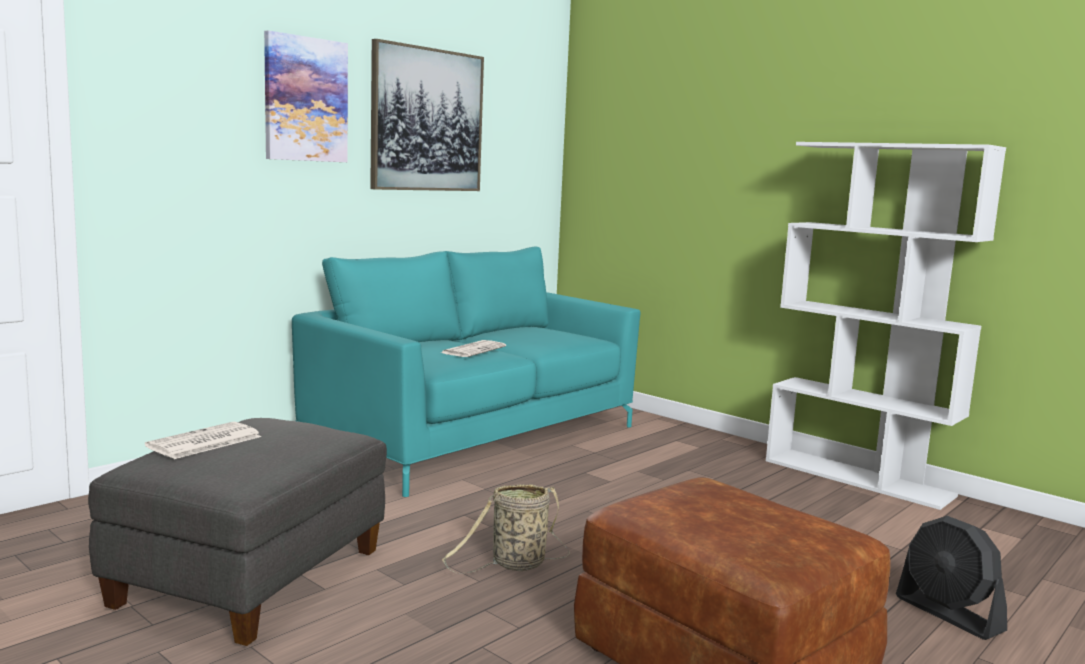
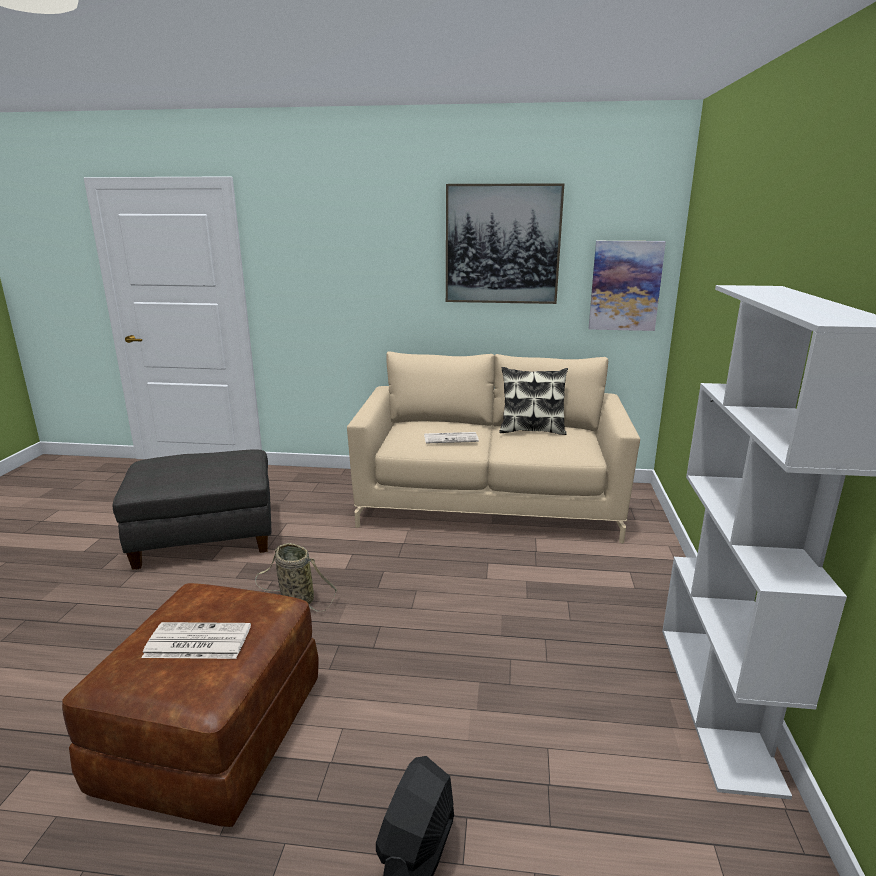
camera: 55 degrees right, 10 degrees up
(203, 442) = (186, 457): newspaper -> newspaper (196, 642)
(305, 99) = (389, 237): picture -> picture (625, 286)
(474, 437) = (489, 503): turquoise sofa -> beige sofa
(512, 332) = (532, 430): none -> pillow

